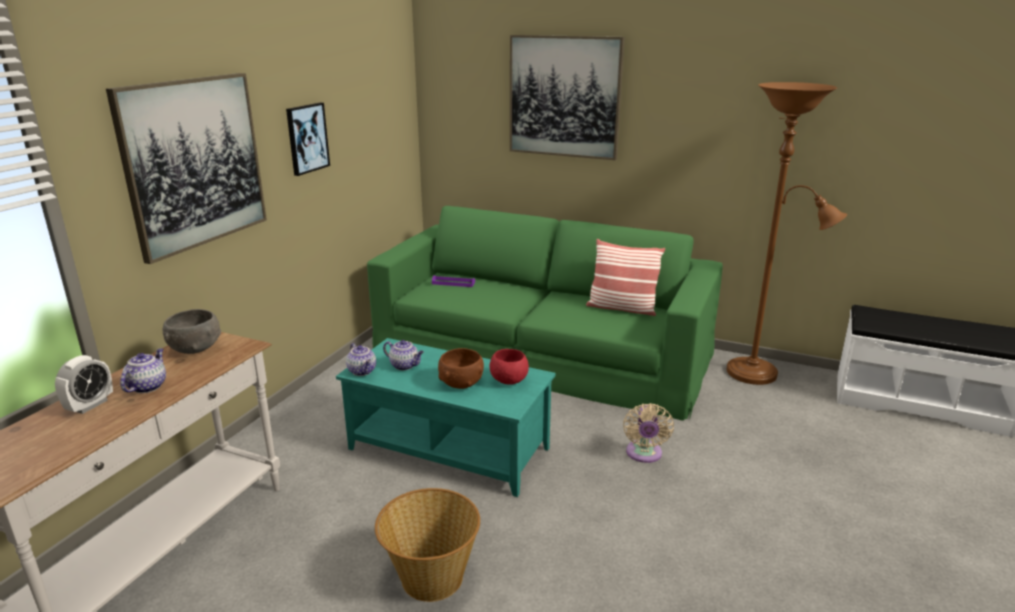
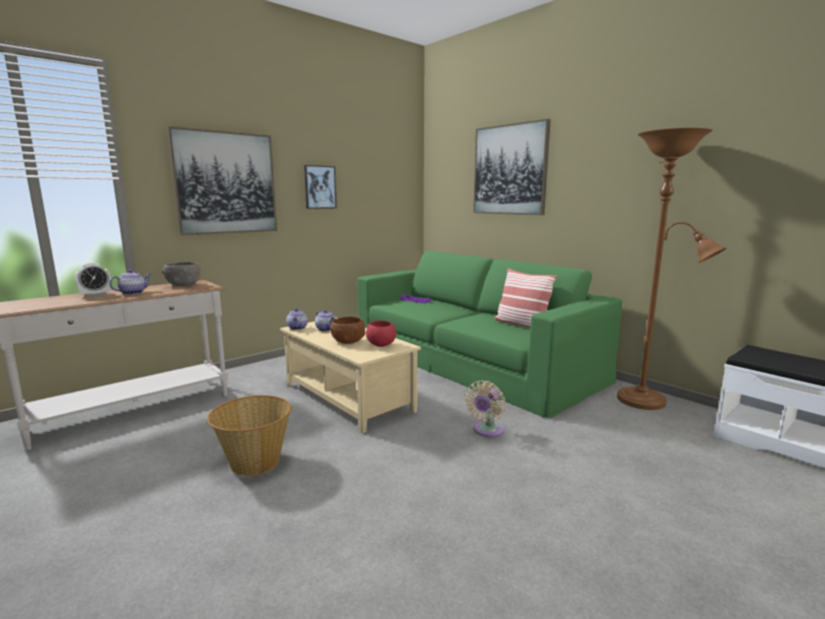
camera: 25 degrees right, 10 degrees down
(450, 448) = (349, 397): turquoise coffee table -> beige coffee table

